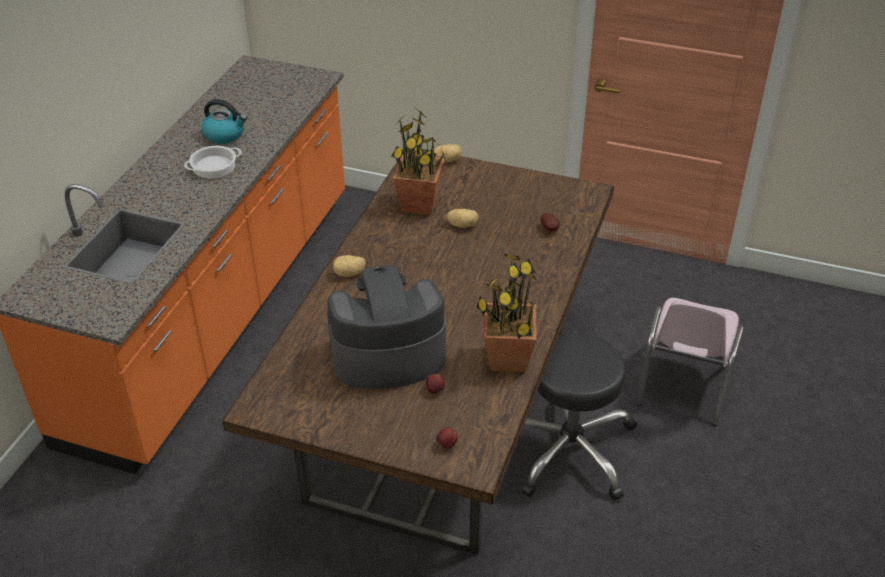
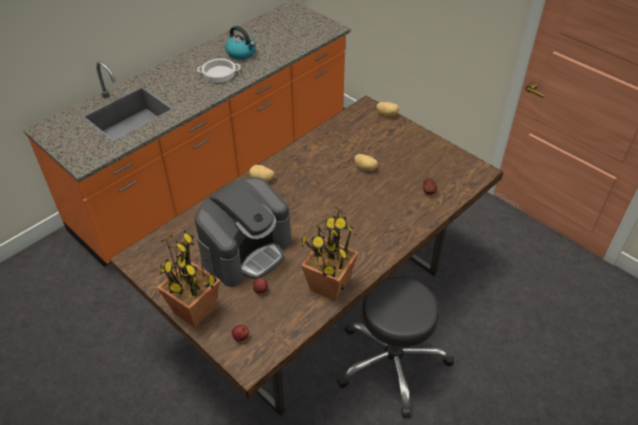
camera: 25 degrees right, 5 degrees up
(387, 354) = (246, 250): coffee machine -> coffee machine turned 120 degrees clockwise
(420, 204) = (345, 142): potted plant -> potted plant (195, 311)
(684, 381) = (513, 343): pink chair -> none

